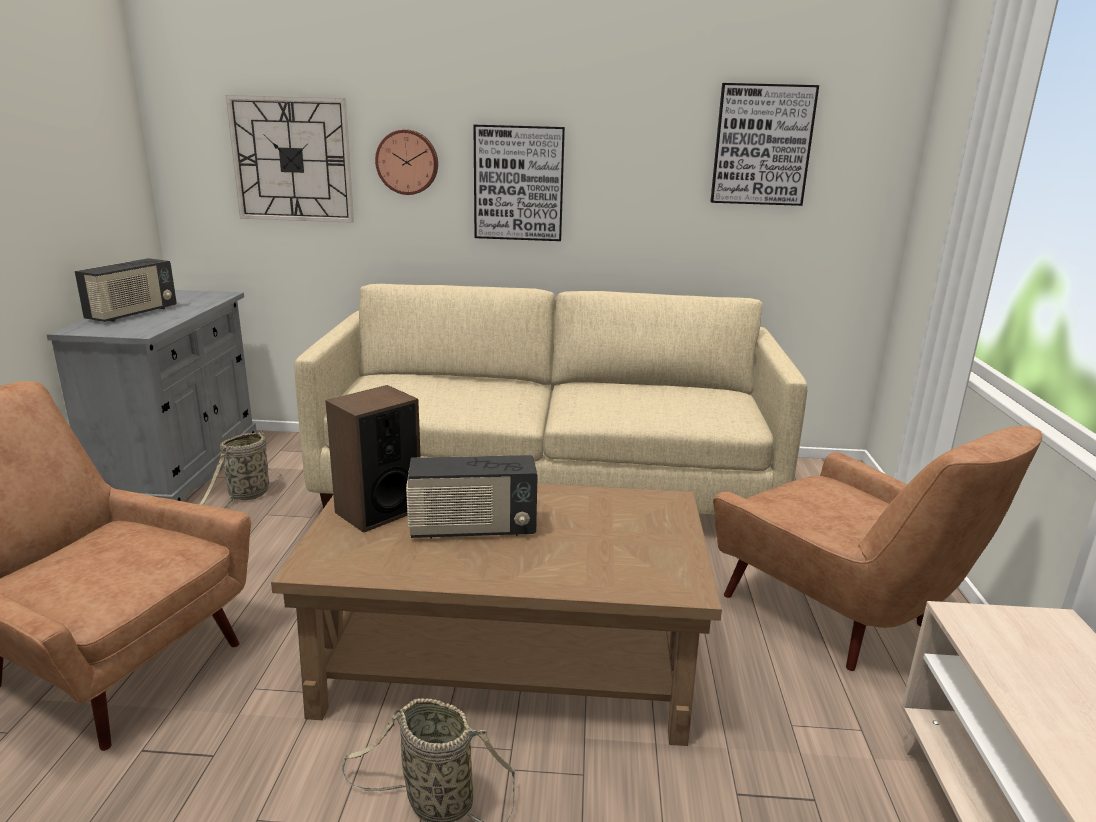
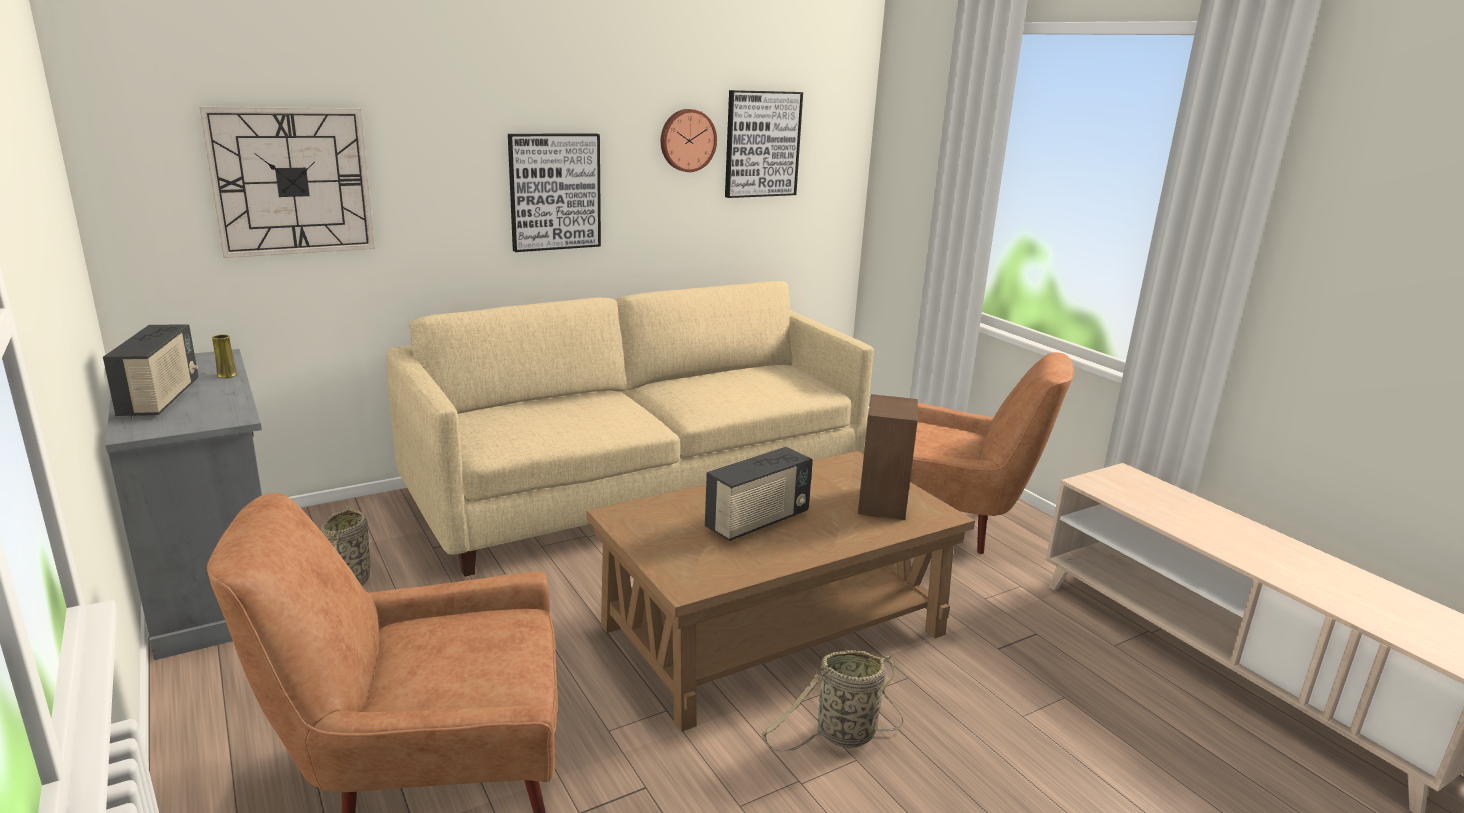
camera: 35 degrees left, 0 degrees up
(198, 306) = (227, 375): none -> yellow vase
(378, 511) = (665, 531): speaker -> speaker (881, 503)
(407, 162) = (435, 176): wall clock -> wall clock (687, 140)

